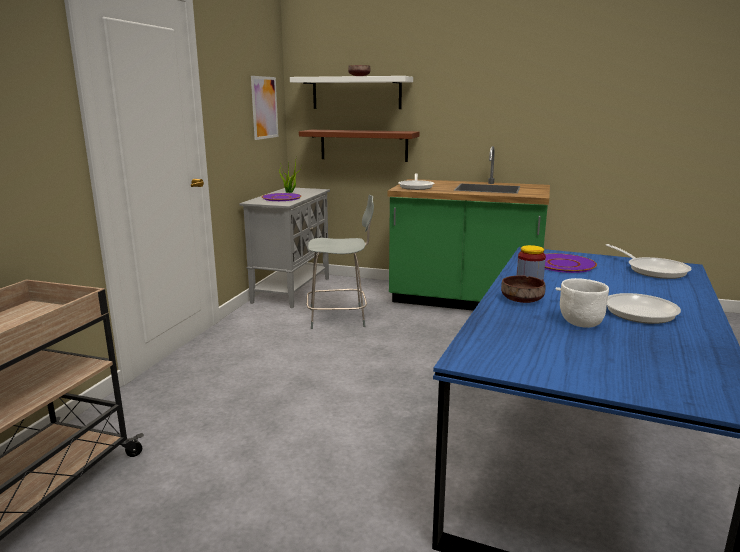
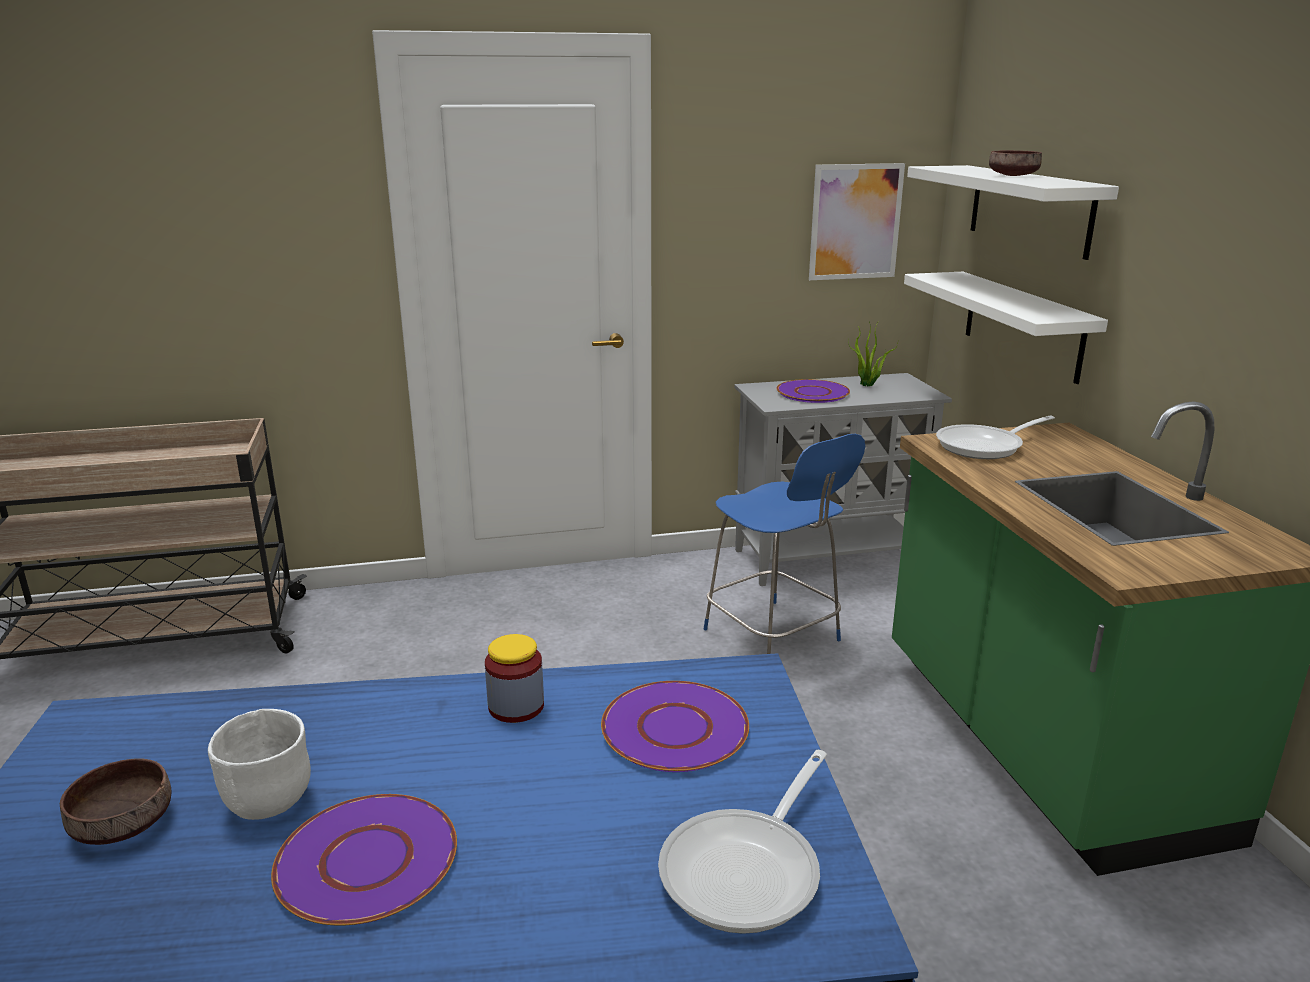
camera: 60 degrees right, 5 degrees up
(339, 318) = (774, 637): grey chair -> blue chair
(363, 145) = (1022, 325): brown shelf -> white shelf
(521, 300) = (380, 718): brown bowl -> brown bowl (121, 823)
(631, 311) = (368, 860): frying pan -> purple plate

